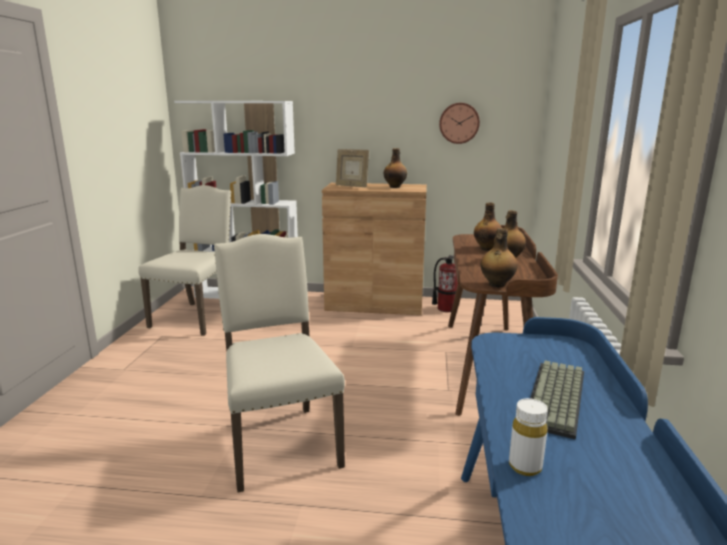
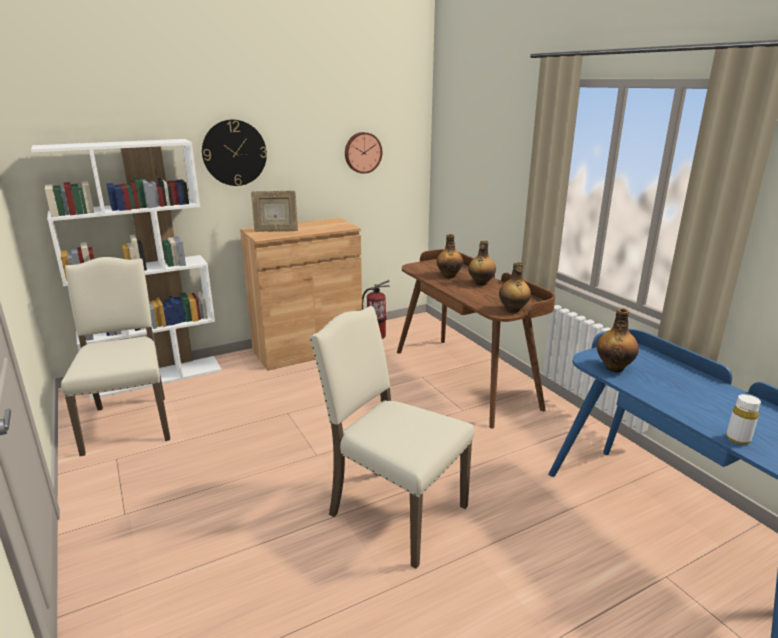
camera: 35 degrees left, 5 degrees up
(334, 116) = (234, 153): none -> wall clock
(395, 187) = (320, 225): bottle -> bottle (614, 367)
(558, 399) = (684, 389): keyboard -> none

